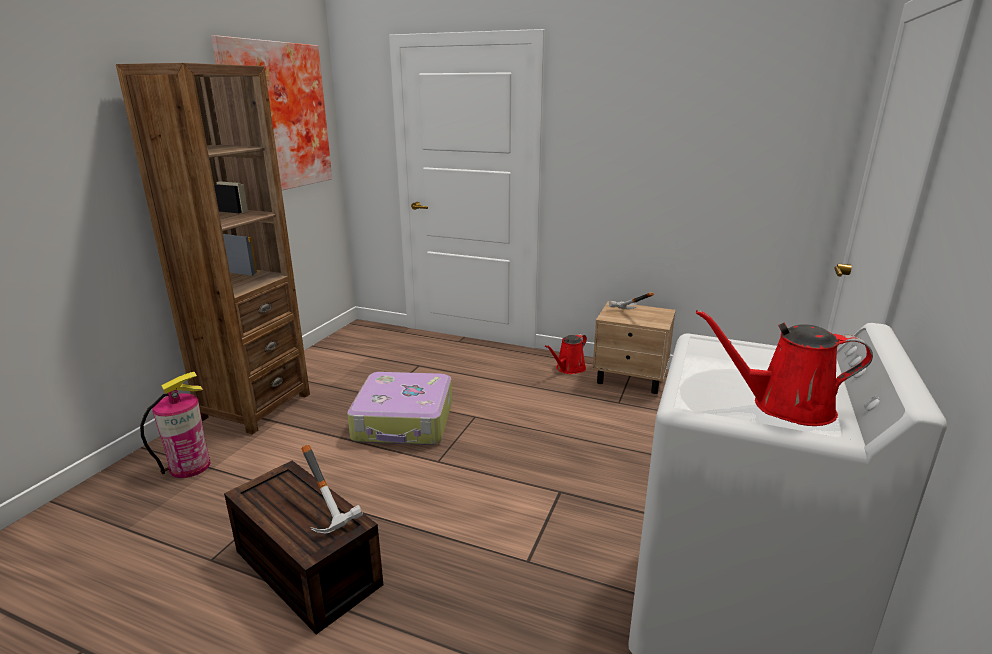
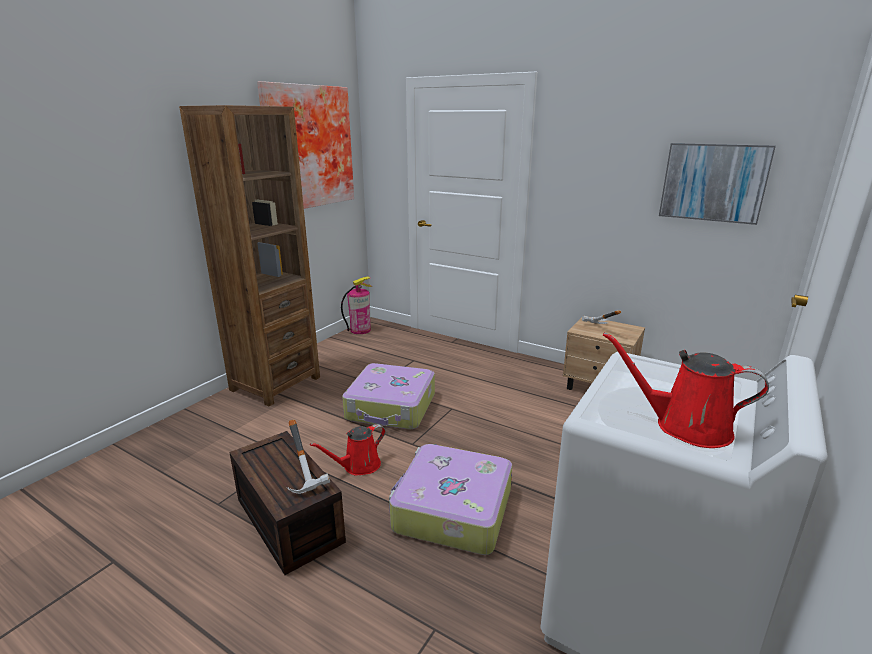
camera: 10 degrees right, 0 degrees up
(190, 466) = (217, 427): fire extinguisher -> fire extinguisher (360, 330)
(499, 531) = (451, 510): none -> suitcase
(568, 369) = (543, 373): red watering can -> red watering can (358, 466)
(740, 150) = (713, 182): none -> picture

